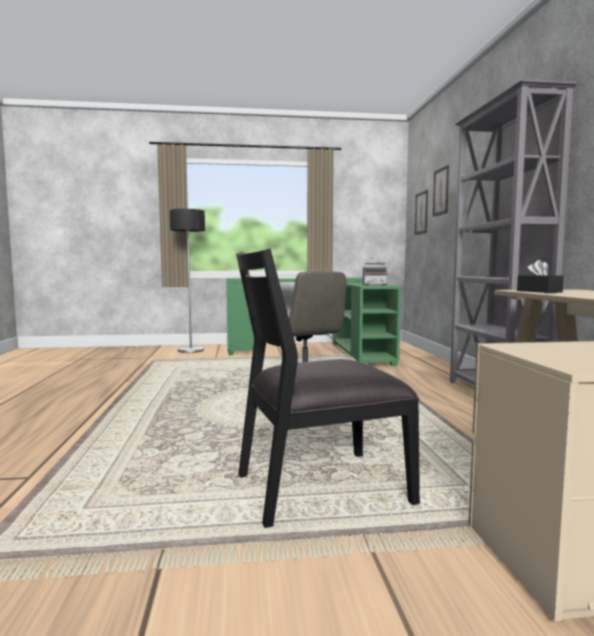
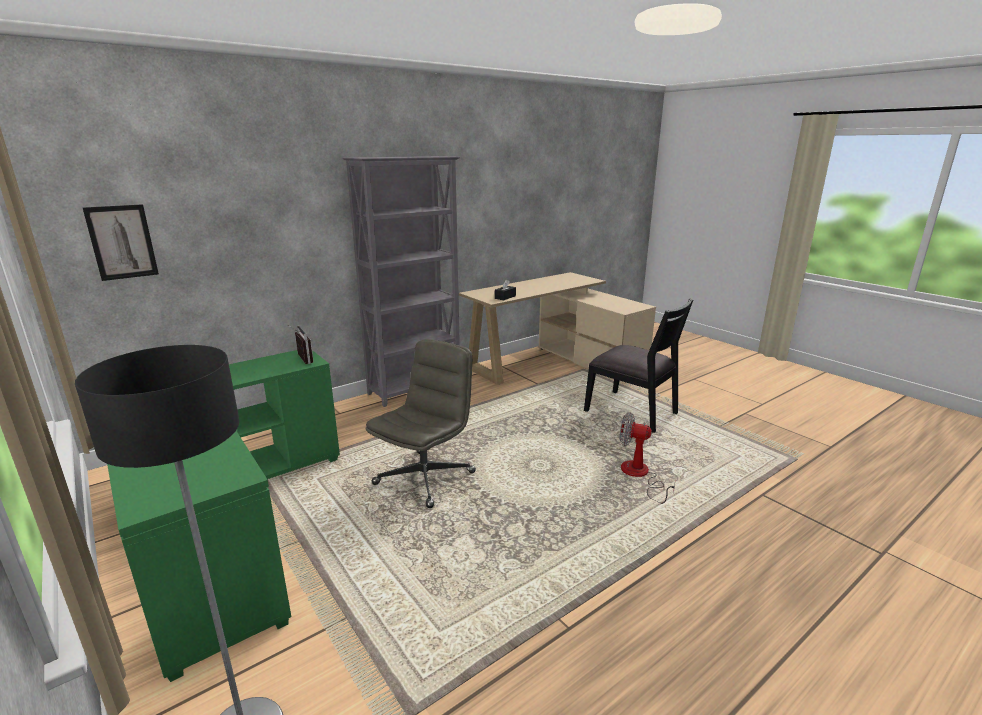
camera: 120 degrees left, 15 degrees up
(182, 434) = (639, 475): none -> fan
(441, 191) = (201, 212): picture -> none

